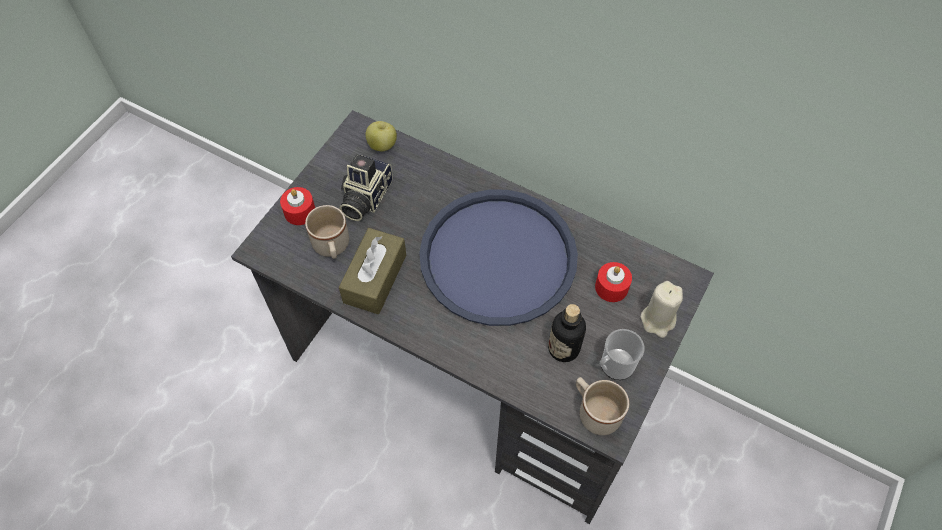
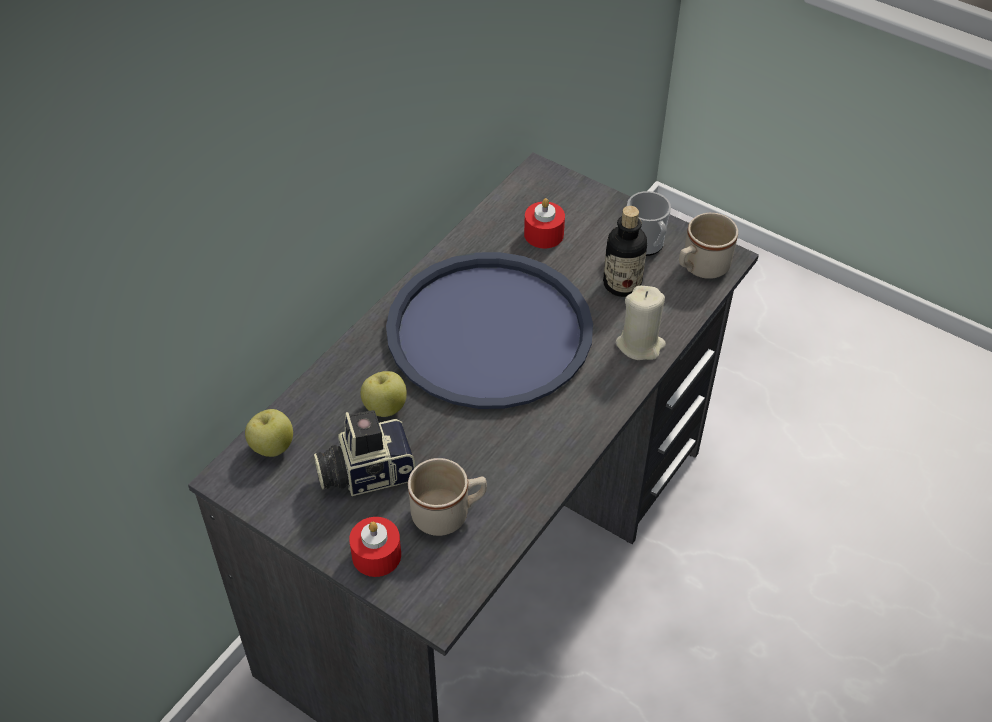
camera: 85 degrees left, 10 degrees down
(364, 197) = (365, 472): camera -> camera turned 135 degrees clockwise
(375, 278) = (507, 463): brown tissue box -> none
(419, 201) = (385, 407): none -> apple
(658, 320) = (589, 203): beige candle -> beige candle (640, 345)

